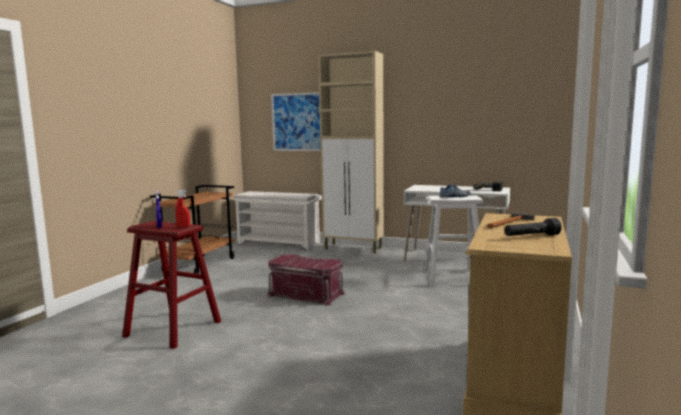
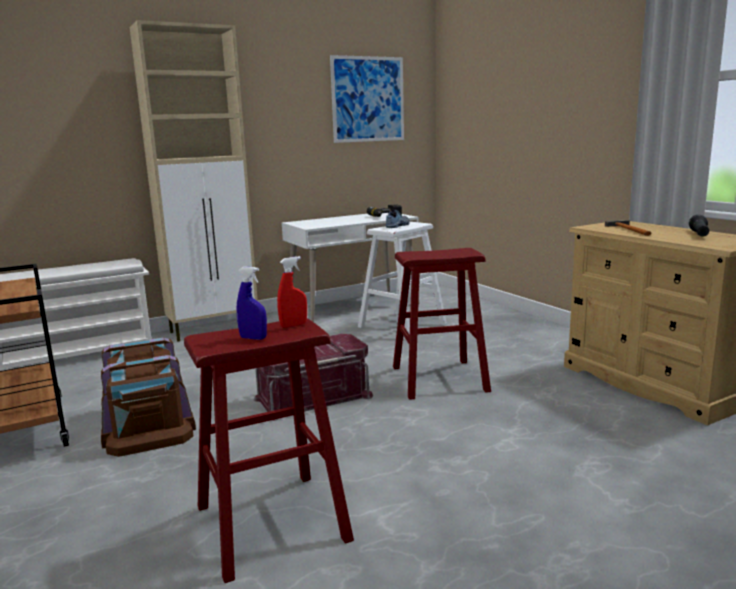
camera: 50 degrees left, 5 degrees up
(232, 278) = (147, 423): none -> brown storage box
(298, 122) = (75, 138): picture -> picture (368, 99)
(384, 312) = (438, 379): none -> red stool

